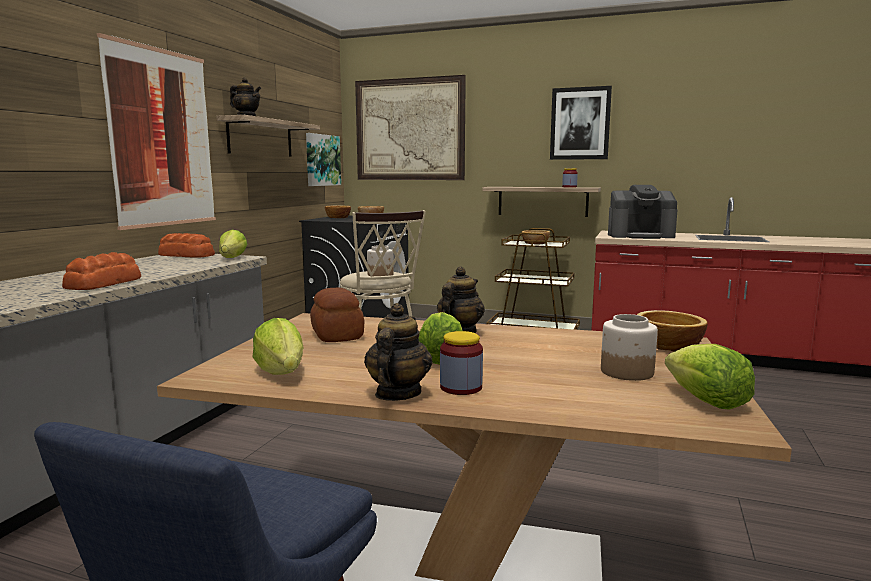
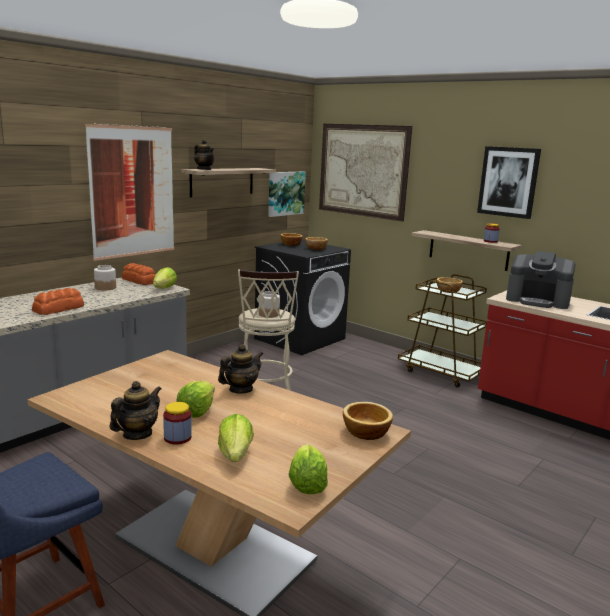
camera: 20 degrees right, 5 degrees up
(282, 372) = (97, 403): lettuce -> lettuce (235, 455)
(338, 334) = (164, 376): bread -> none
(626, 372) = (296, 449): jar -> jar (105, 287)

